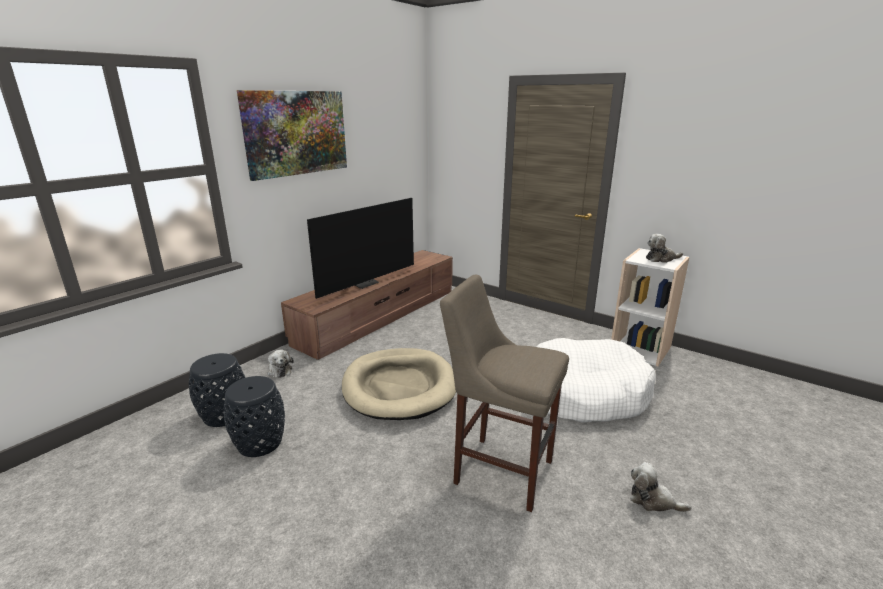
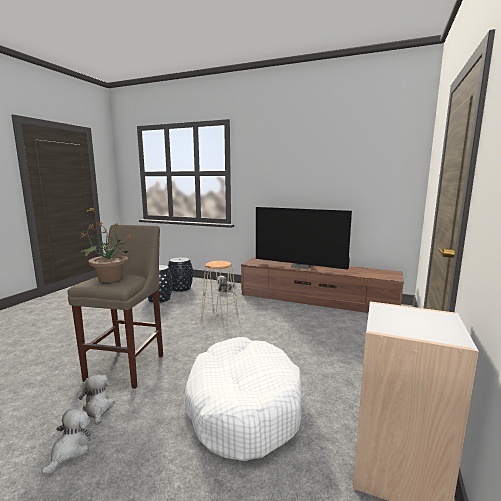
camera: 75 degrees right, 10 degrees down
(296, 133) = (281, 157): picture -> none
(399, 387) = (220, 320): beige dog bed -> beige stool
(522, 362) = (109, 279): none -> potted plant
(661, 259) = (414, 324): plush toy -> plush toy (98, 408)

